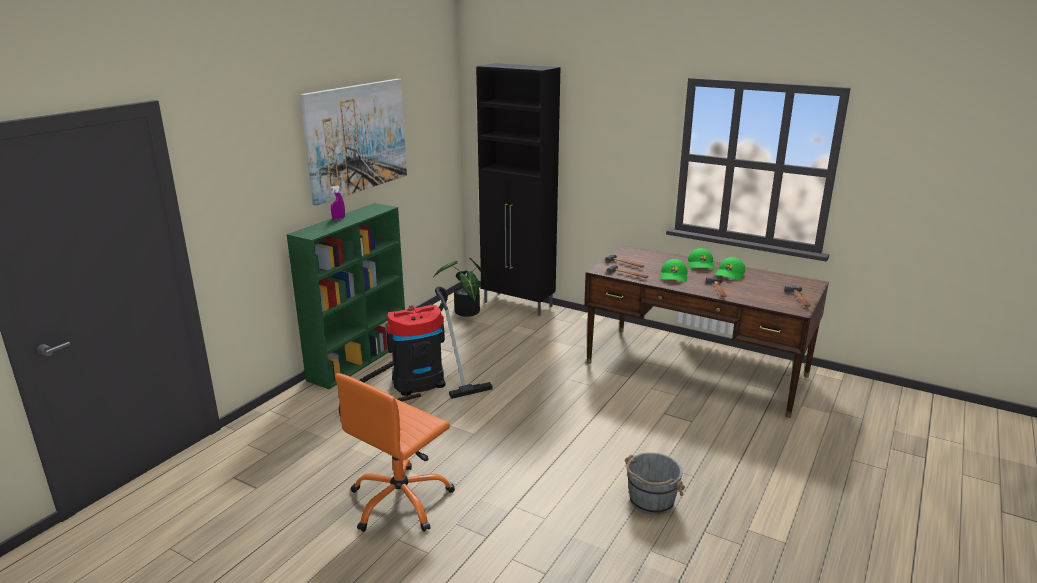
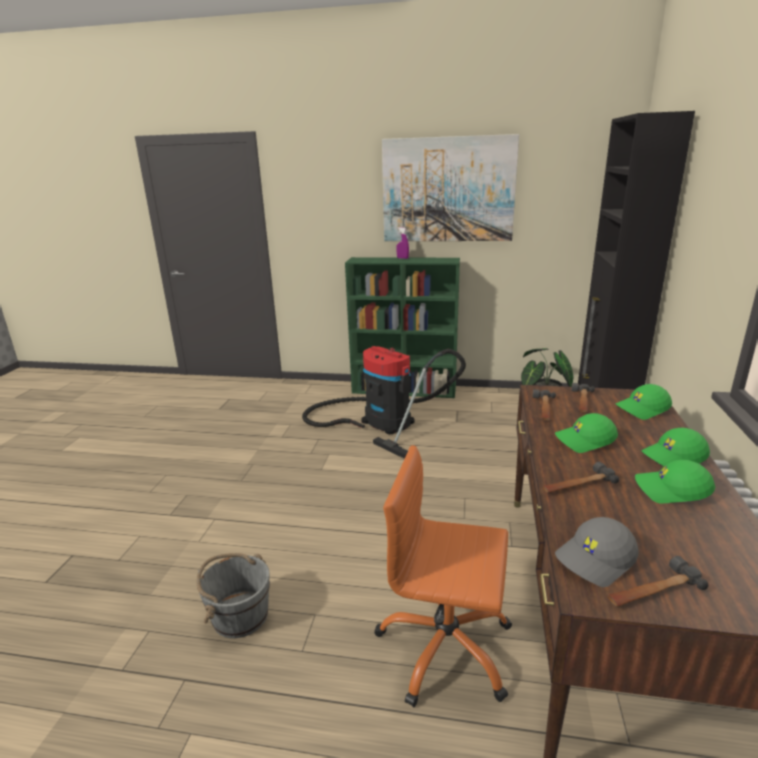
camera: 70 degrees right, 0 degrees up
(400, 501) = (213, 462): orange office chair -> orange office chair (445, 648)
(645, 255) = (642, 409): none -> green cap
(778, 303) = (596, 560): none -> grey cap

